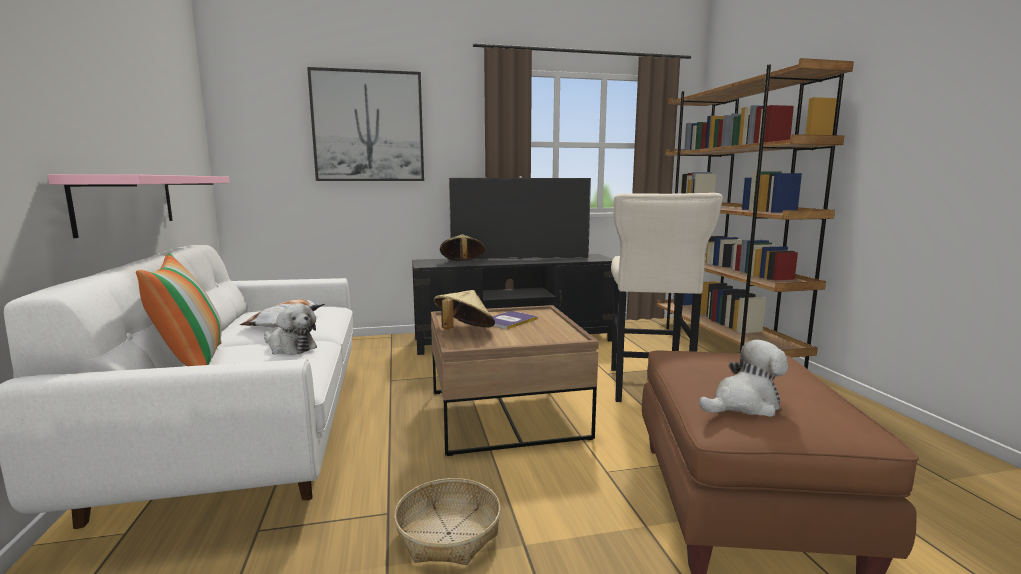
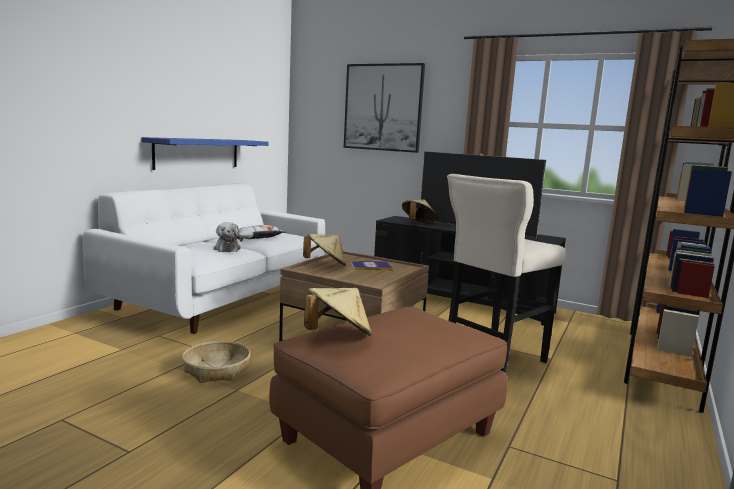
camera: 40 degrees right, 0 degrees up
(127, 202) = (197, 153): pink shelf -> blue shelf
(191, 362) = (181, 244): pillow -> none
(744, 404) = (338, 335): plush toy -> beige hat

